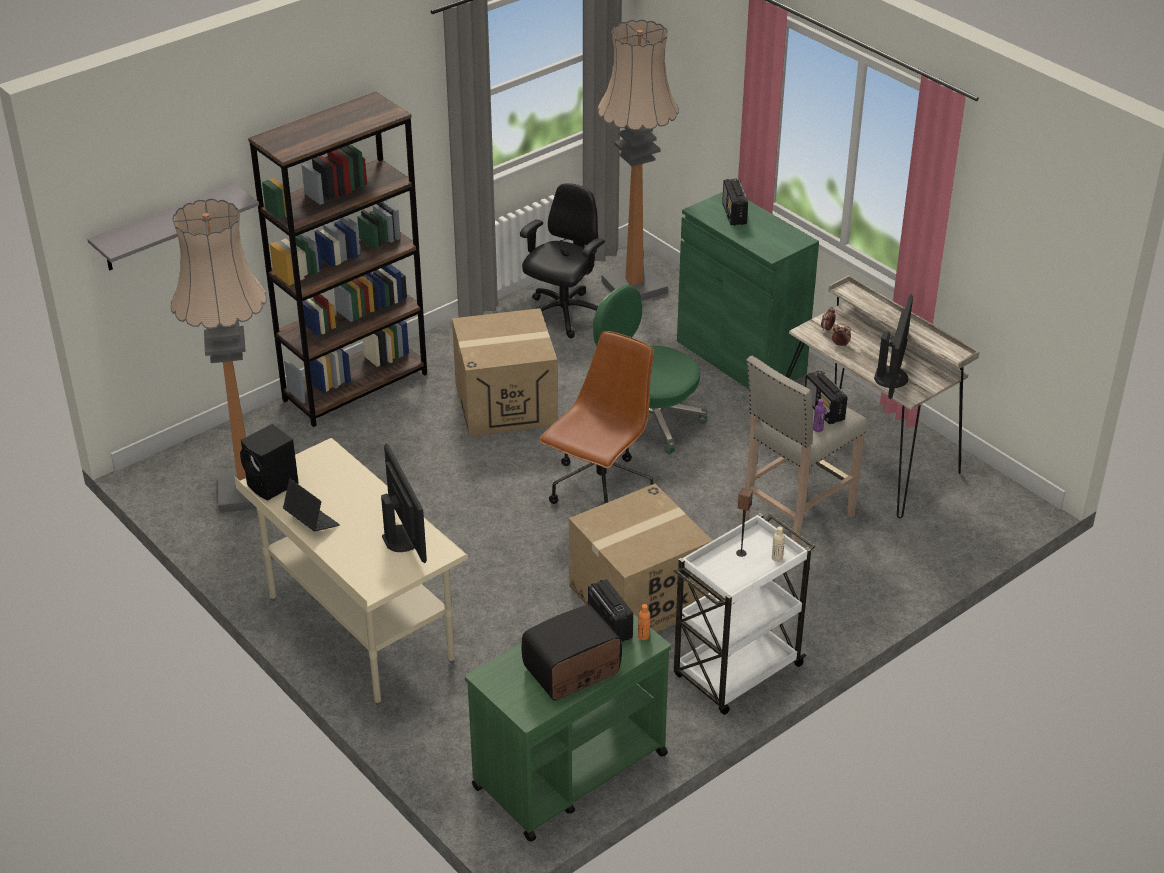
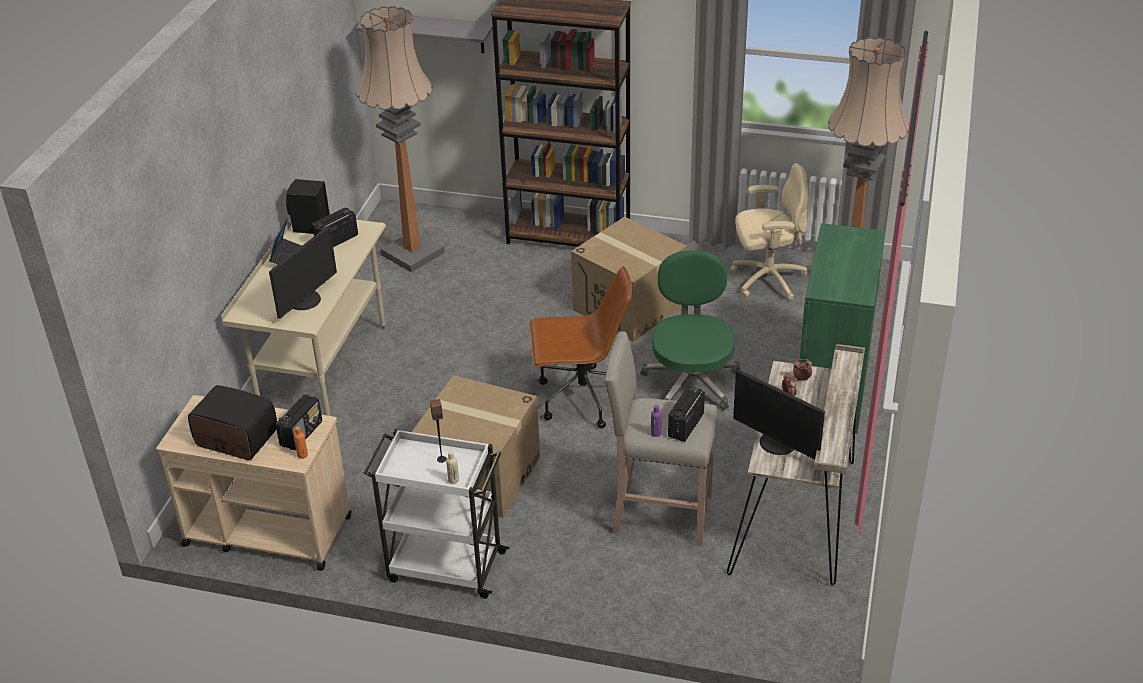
camera: 55 degrees right, 0 degrees up
(563, 315) = (767, 279): black office chair -> beige office chair
(568, 771) = (267, 530): green cart -> beige cart
(734, 214) = (850, 249): radio -> radio (336, 240)
(892, 378) = (777, 443): monitor -> monitor turned 60 degrees clockwise

